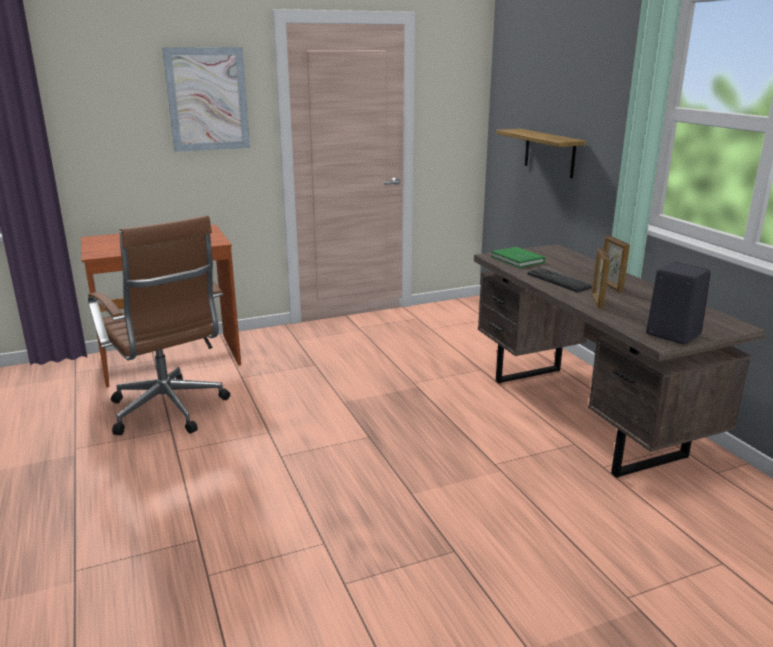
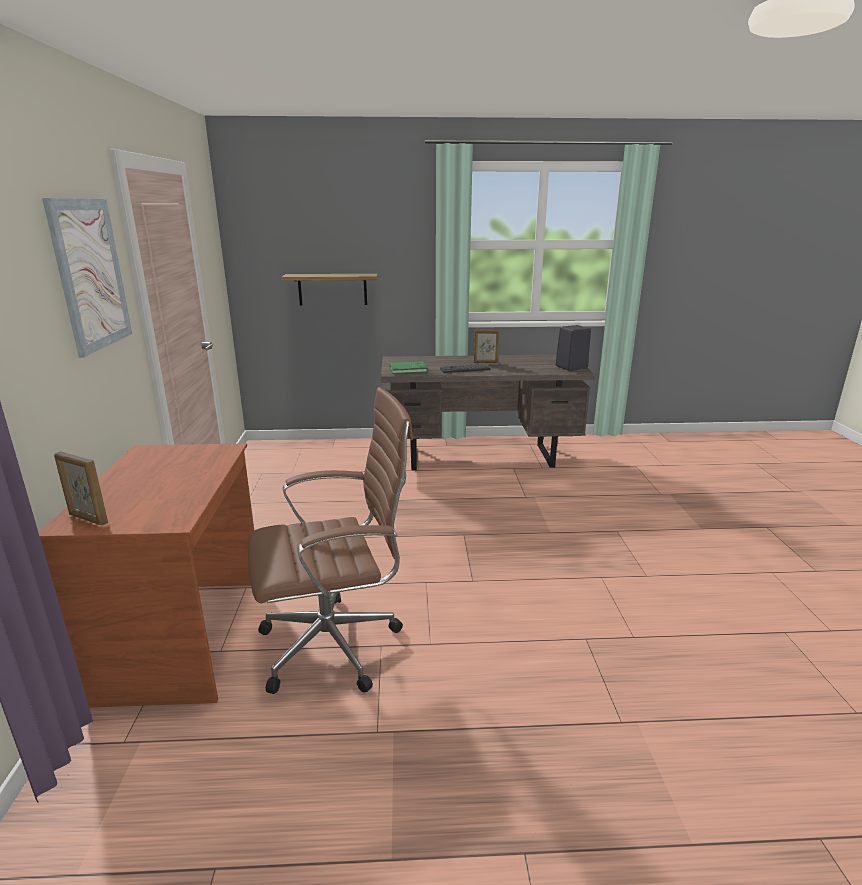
camera: 70 degrees left, 0 degrees up
(597, 302) = (511, 369): picture frame -> picture frame (88, 519)

